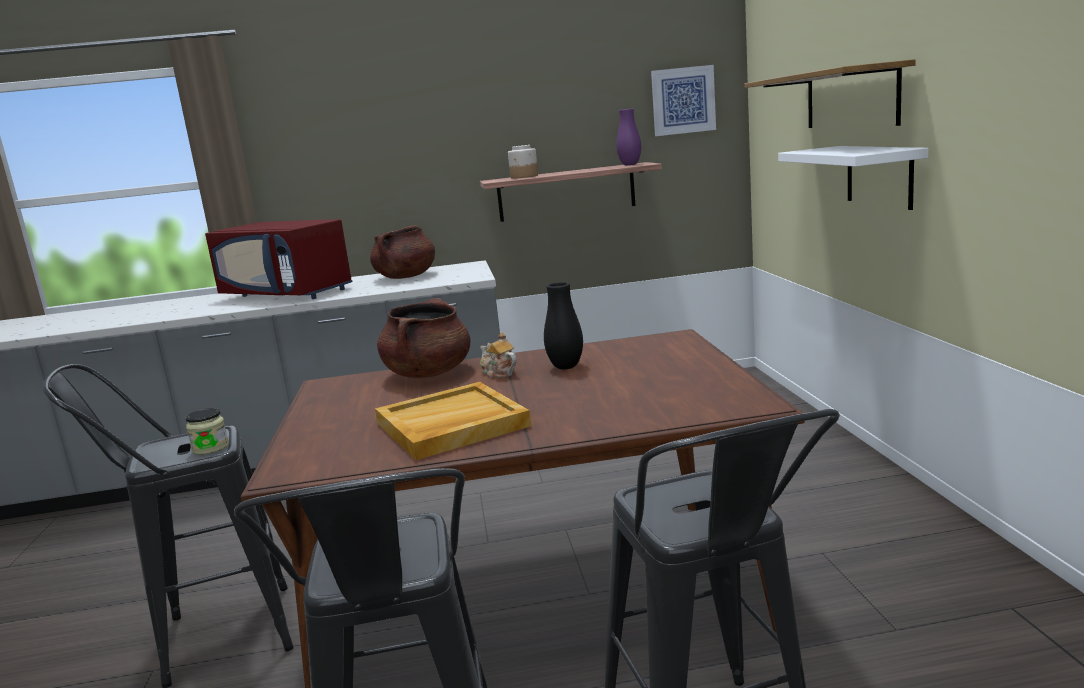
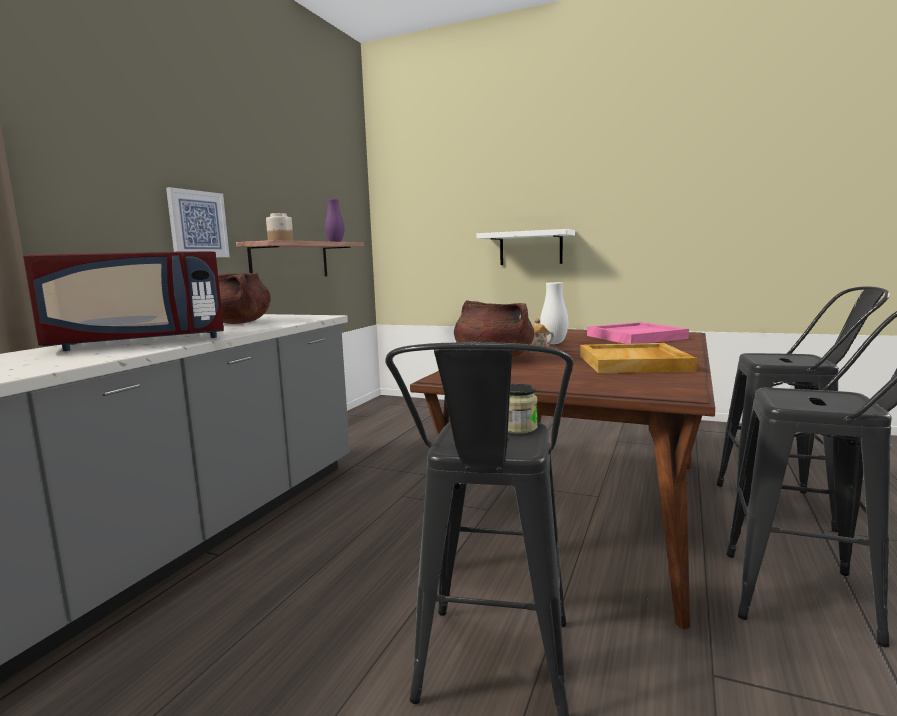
camera: 60 degrees left, 5 degrees down
(566, 367) = (554, 343): black vase -> white vase
(675, 387) = (636, 337): none -> pink tray
(683, 100) = (345, 202): picture -> picture (198, 224)
(850, 98) = (501, 206): shelf -> none

